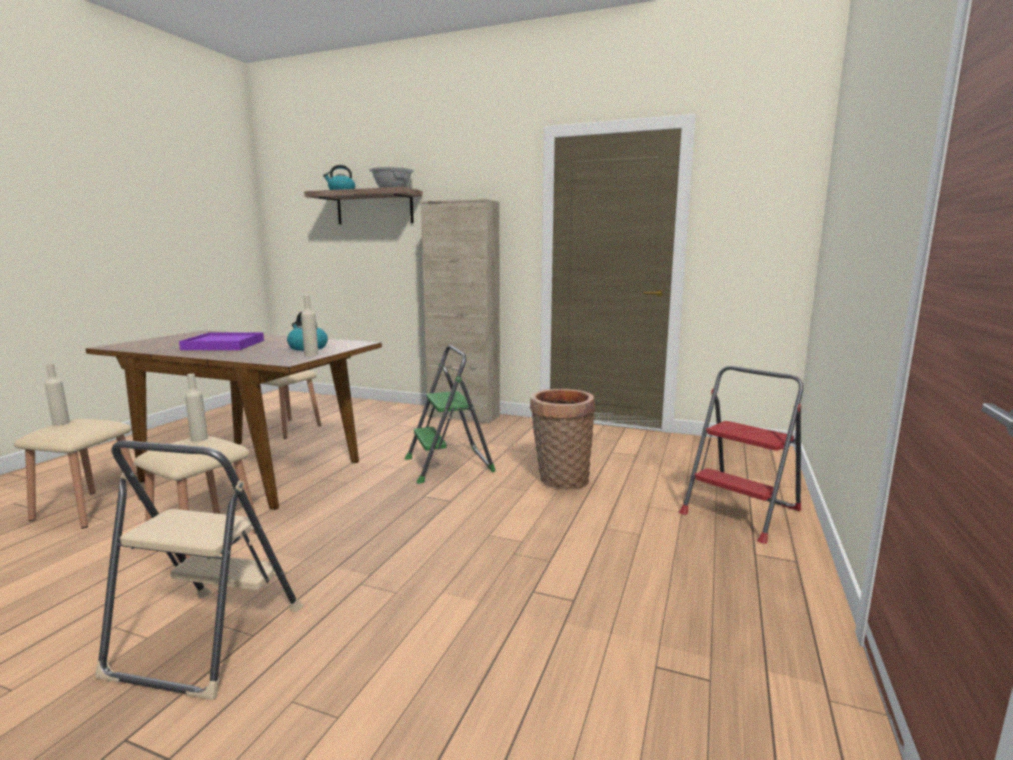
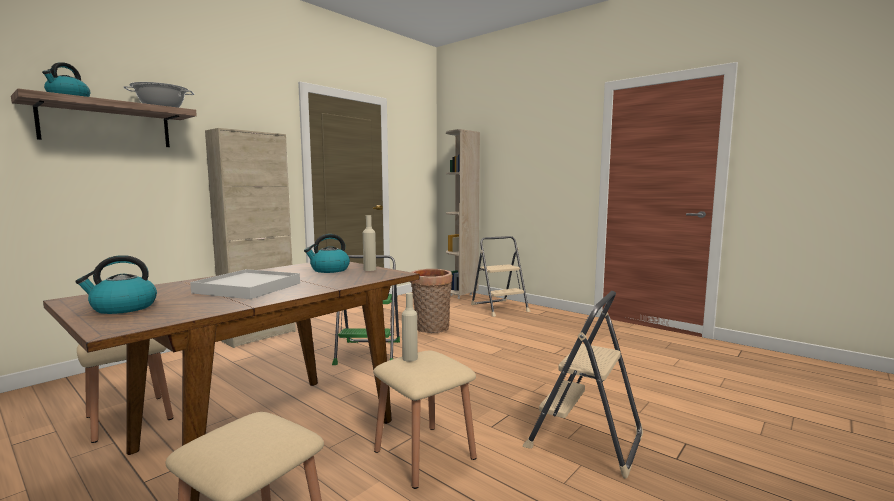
camera: 70 degrees left, 5 degrees down
(61, 423) = (226, 444): beige bottle -> none
(168, 340) = (123, 308): none -> kettle
(223, 345) = (248, 288): purple tray -> white tray
(743, 510) = (498, 307): red step ladder -> beige step ladder
(765, 469) = (459, 295): none -> beige bookcase

